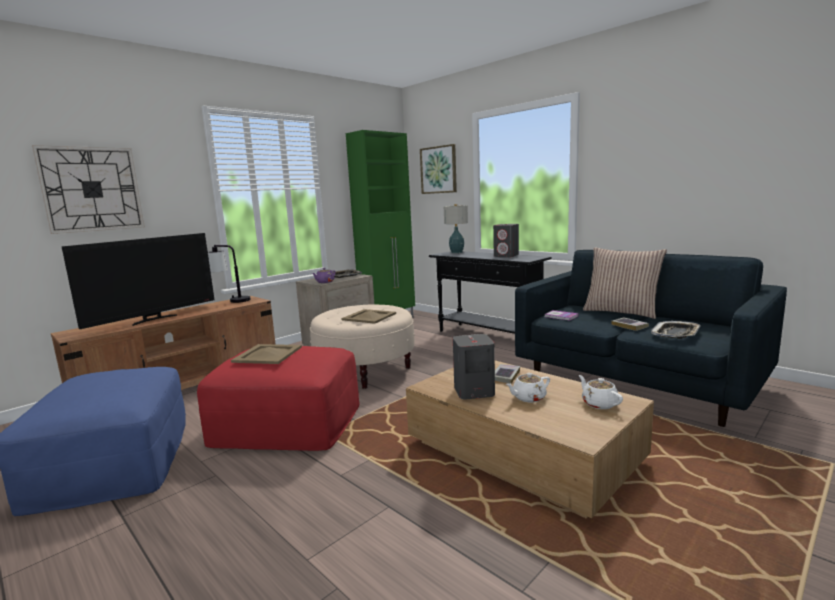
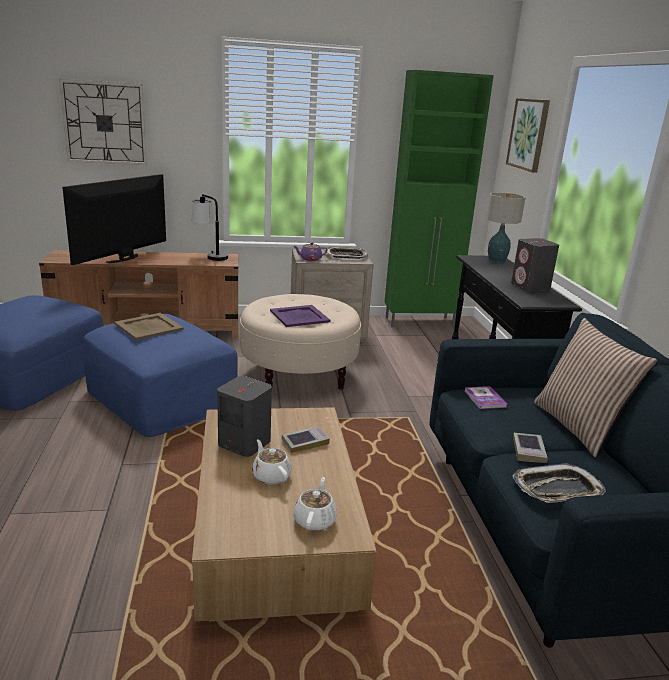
camera: 35 degrees right, 10 degrees up
(153, 319) = (124, 259): television -> television turned 135 degrees clockwise
(287, 423) = (161, 397): red ottoman -> blue ottoman
(369, 317) = (299, 316): beige tray -> purple tray
(528, 398) = (271, 476): white teapot -> white teapot turned 45 degrees clockwise

